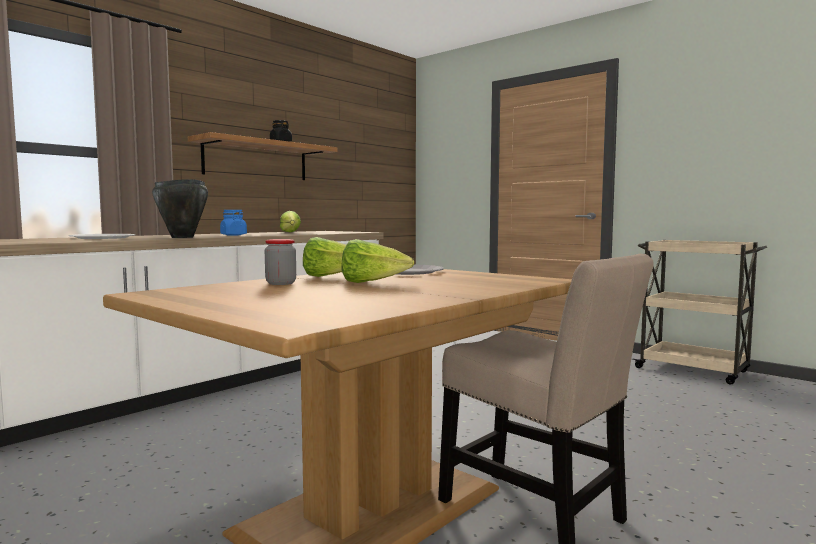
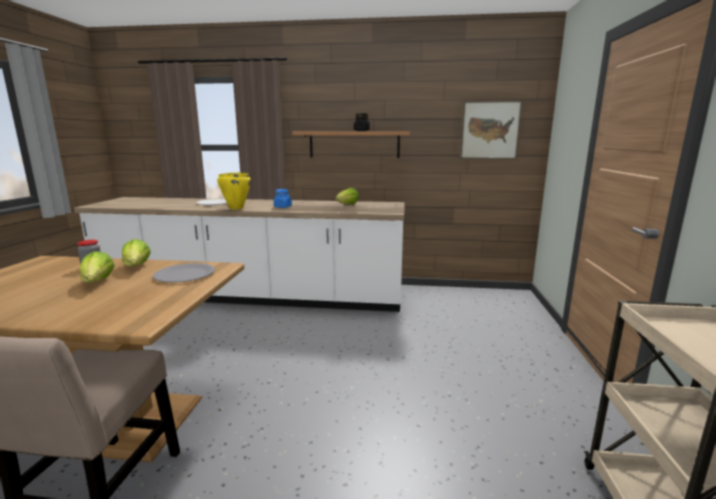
camera: 55 degrees right, 10 degrees up
(182, 237) = (236, 208): black cooking pot -> yellow cooking pot
(377, 156) = (490, 130): none -> picture

